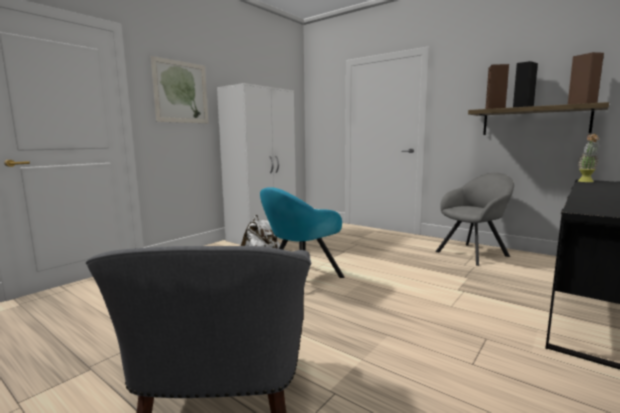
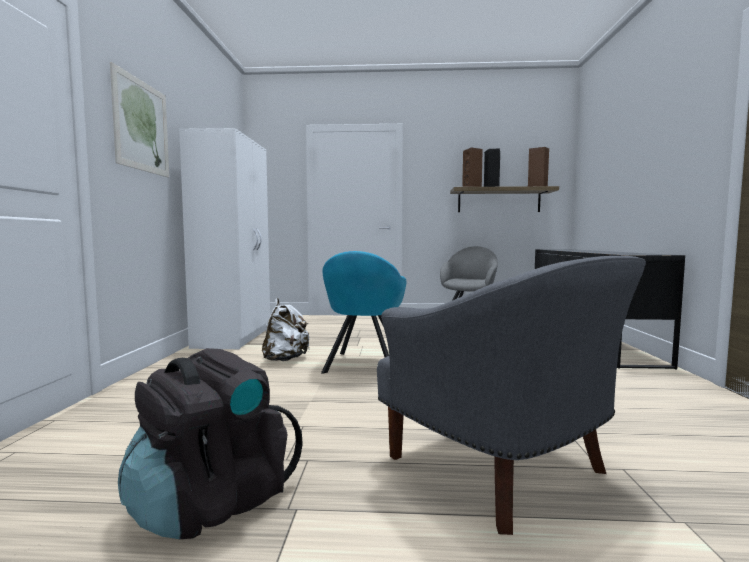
camera: 35 degrees left, 5 degrees down
(73, 348) = (212, 502): none -> black backpack
(586, 182) = (549, 249): potted plant -> none

